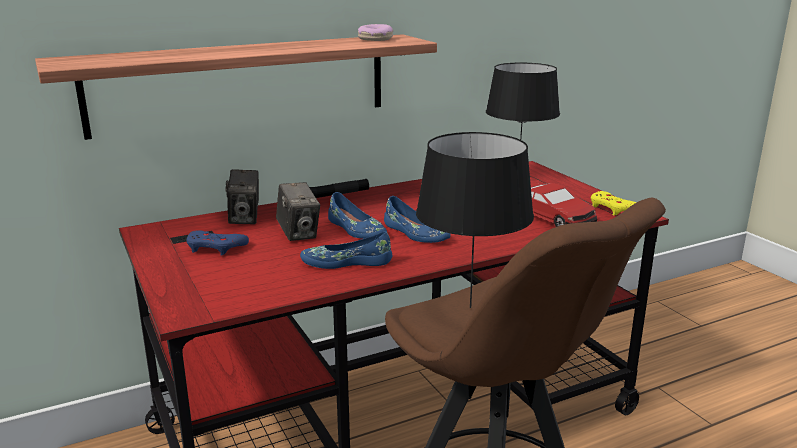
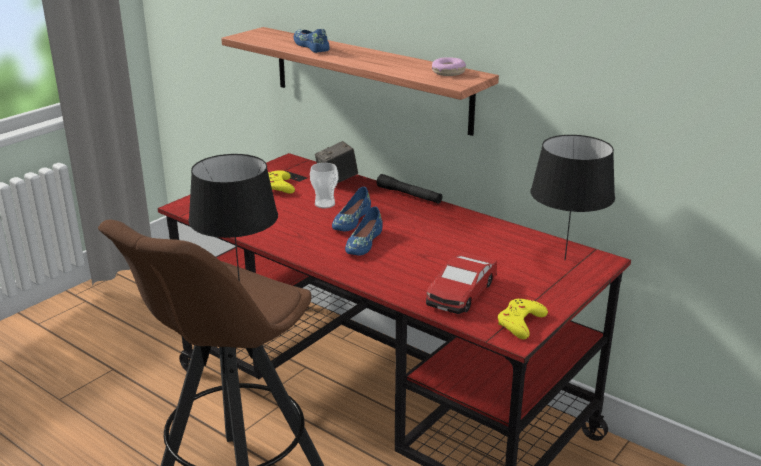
camera: 65 degrees right, 5 degrees up
(215, 247) = (279, 186): blue game controller -> yellow game controller
(299, 234) = (325, 204): camera -> cup
(346, 262) = (288, 231): blue shoe -> blue shoe (312, 46)

